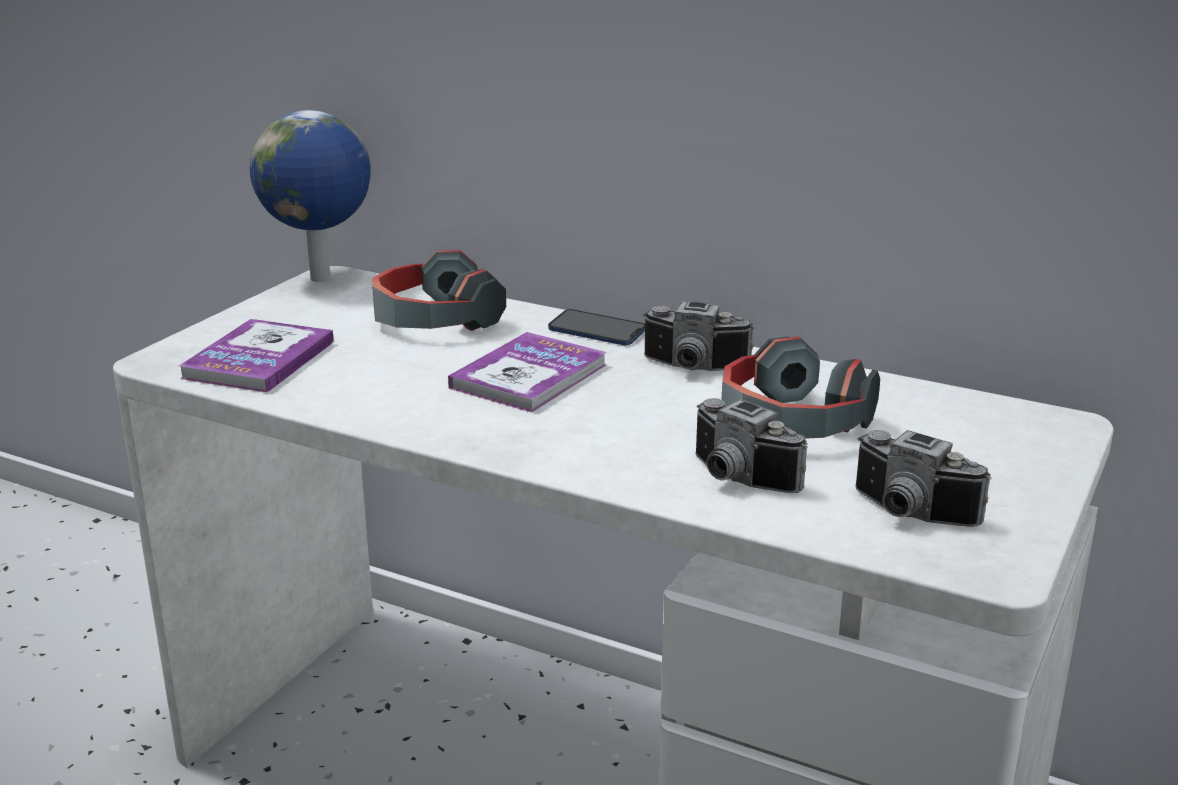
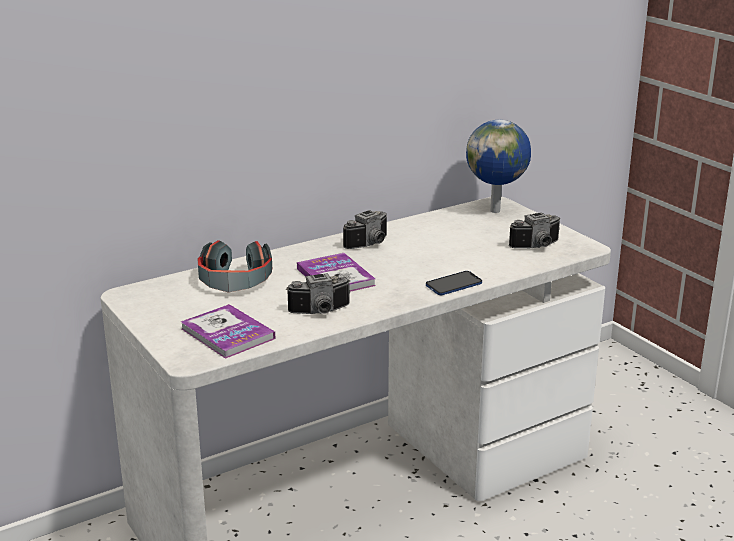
camera: 60 degrees left, 0 degrees up
(322, 279) = (127, 297): globe -> globe (496, 210)
(597, 330) = (302, 251): phone -> phone (454, 285)
(736, 479) = (482, 265): camera -> camera (321, 312)
(789, 423) = (445, 242): headphones -> none

